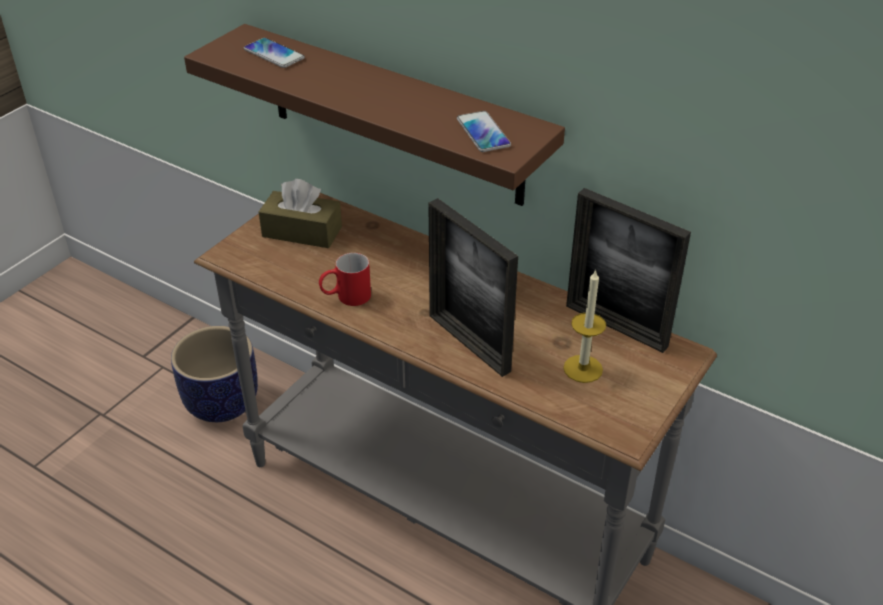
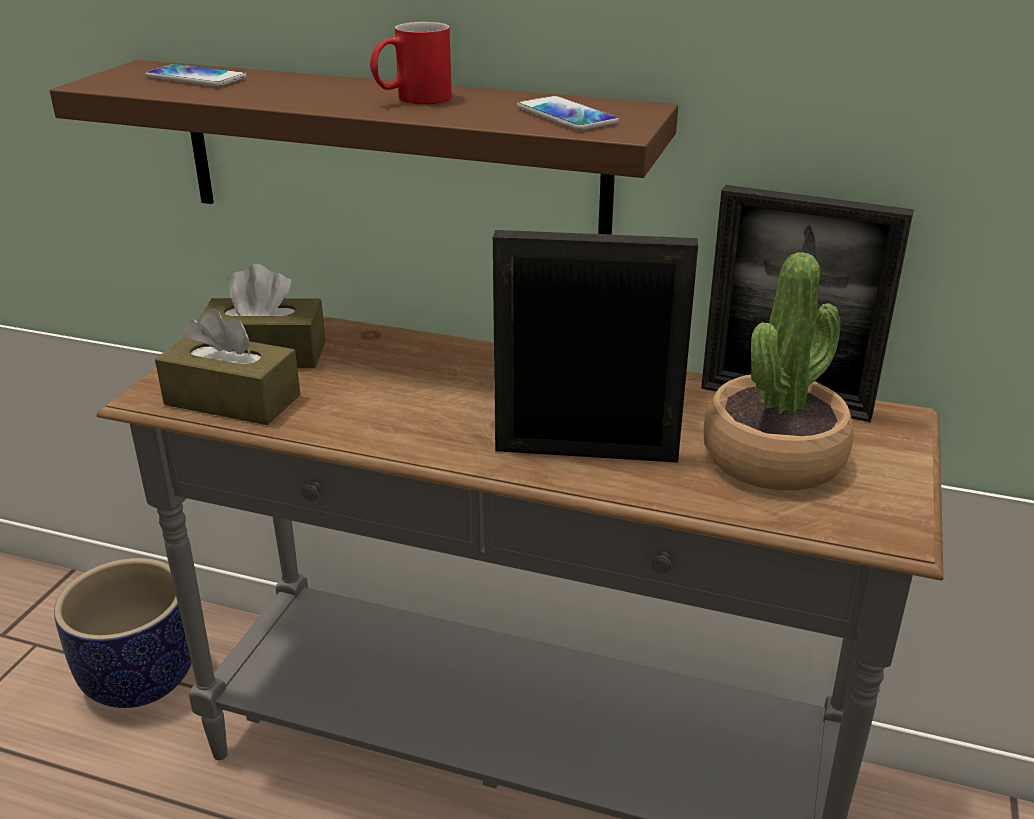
camera: 15 degrees left, 10 degrees down
(272, 266) = (232, 400): none -> brown tissue box
(345, 297) = (366, 422): red mug -> red mug (412, 100)
(469, 343) = (586, 451): picture frame -> picture frame turned 150 degrees clockwise
(583, 369) = (773, 458): candle -> potted plant

